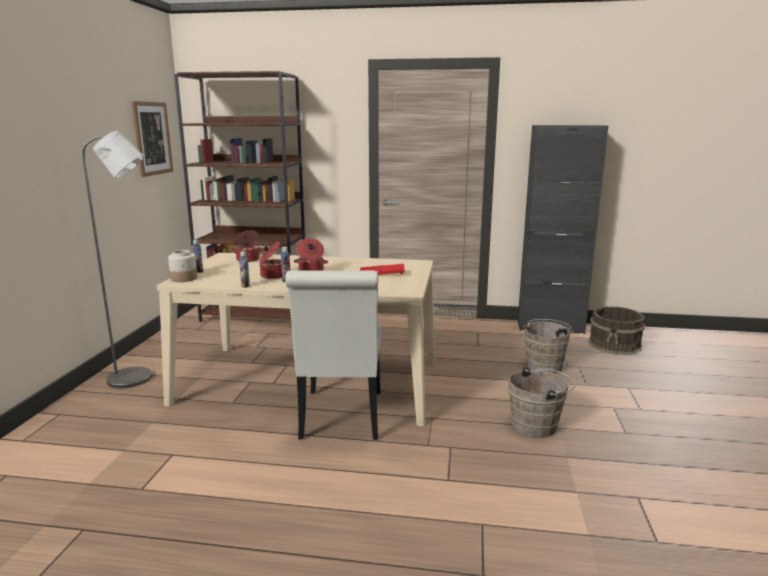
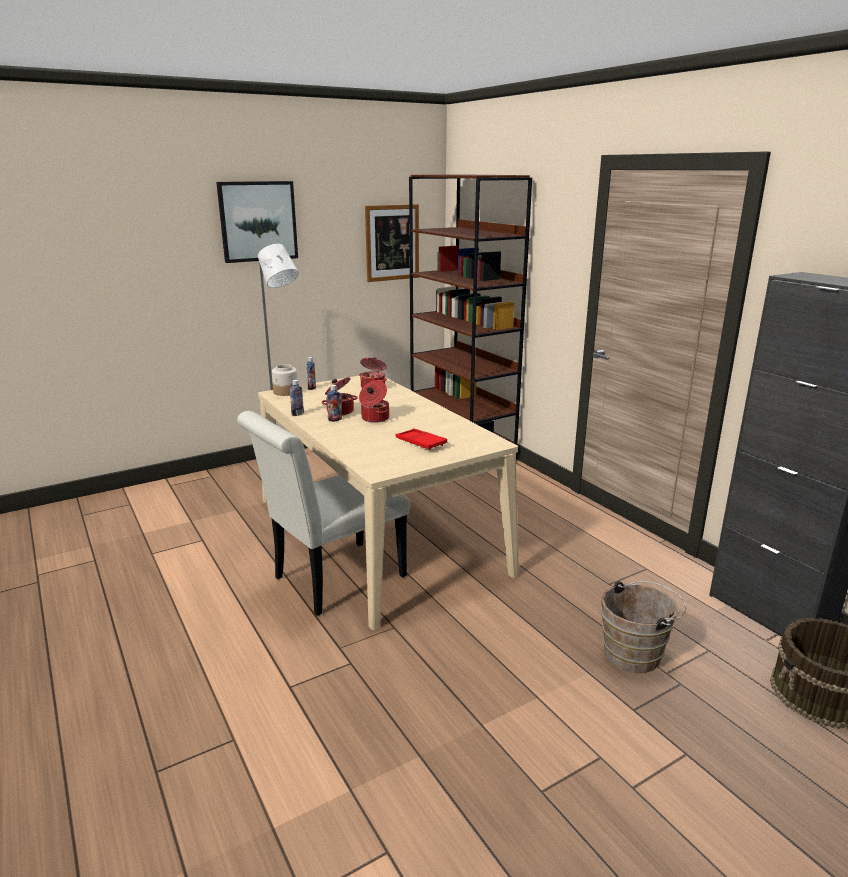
camera: 50 degrees right, 5 degrees up
(55, 111) = (258, 221): none -> picture
(537, 426) = (465, 706): brown bucket -> none

